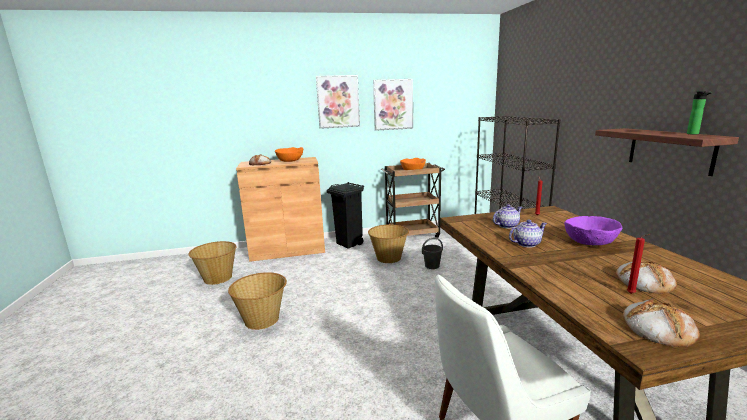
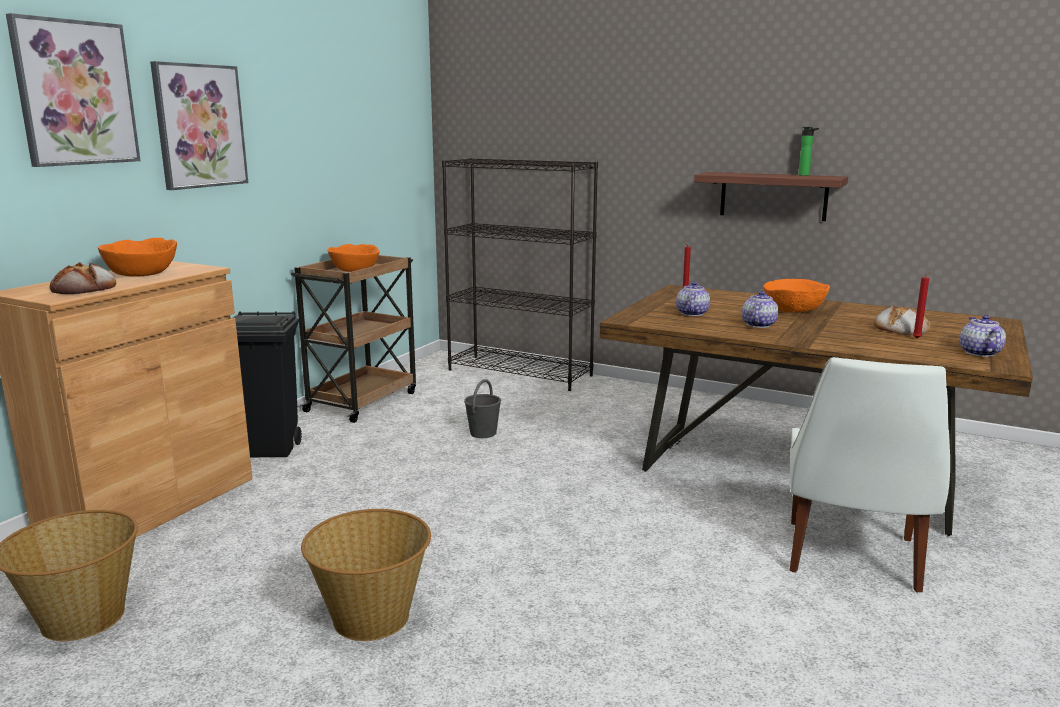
camera: 50 degrees left, 0 degrees up
(389, 258) = (395, 445): basket -> none
(393, 104) = (296, 135): picture -> picture (75, 93)
(589, 242) = (793, 310): purple bowl -> orange bowl
(657, 328) = (979, 353): bread -> teapot

